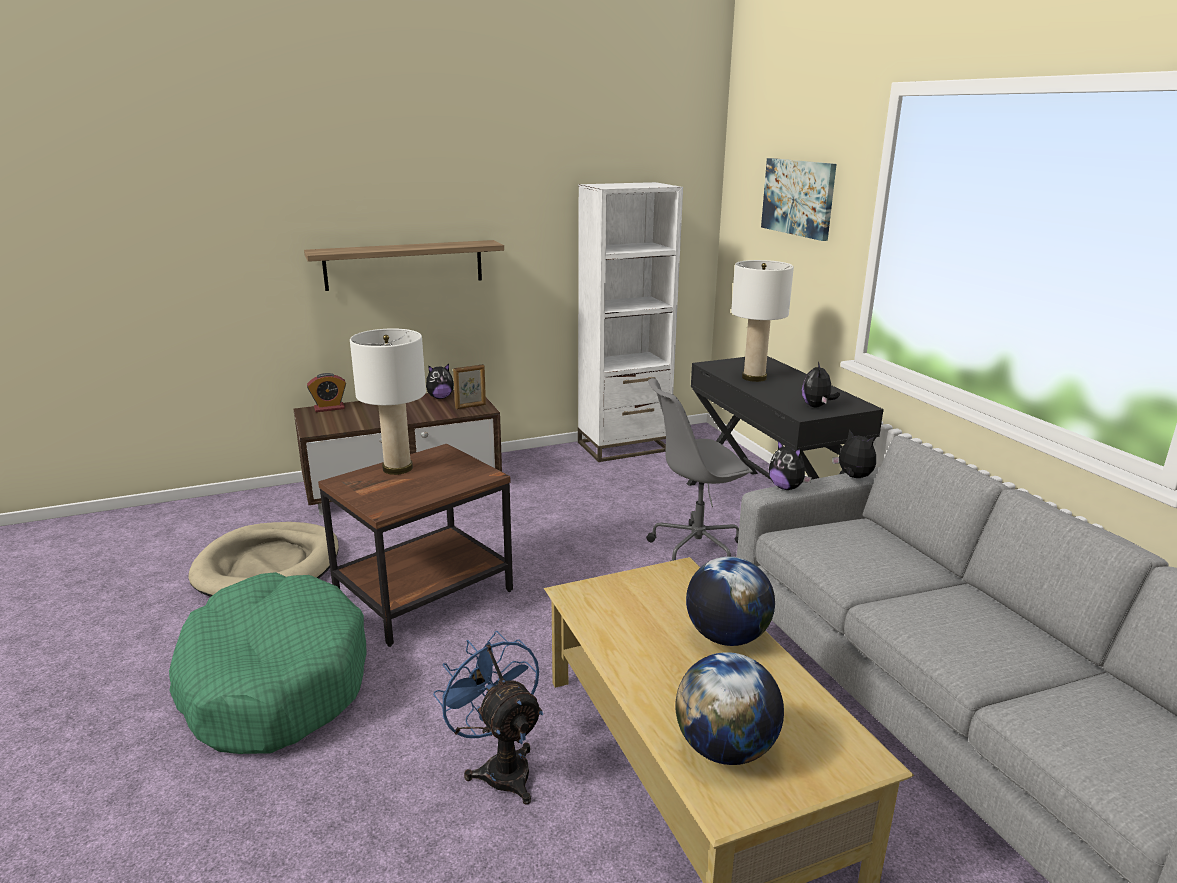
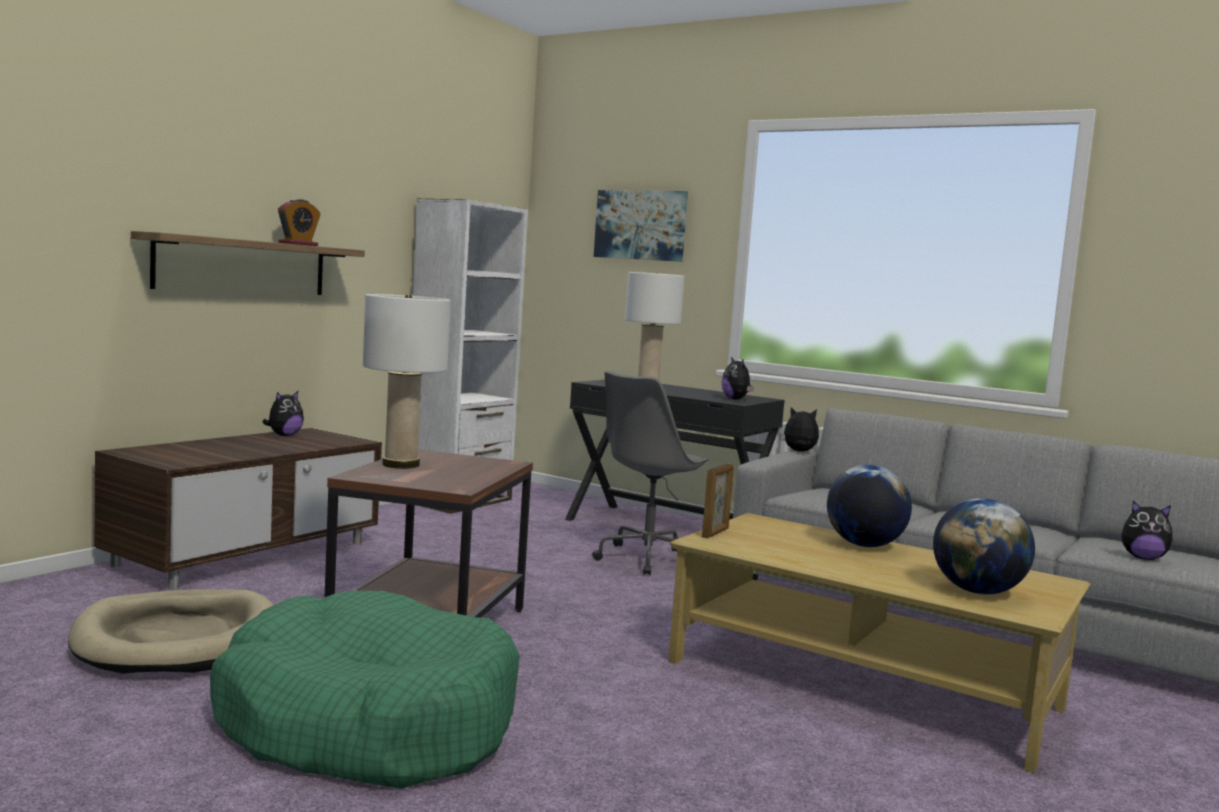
camera: 35 degrees left, 15 degrees down
(329, 408) = (151, 448): alarm clock -> alarm clock (298, 244)
(471, 406) = (338, 440): picture frame -> picture frame (715, 533)
(500, 767) = (716, 721): blue fan -> none
(786, 487) = (766, 459): plush toy -> plush toy (1143, 558)

